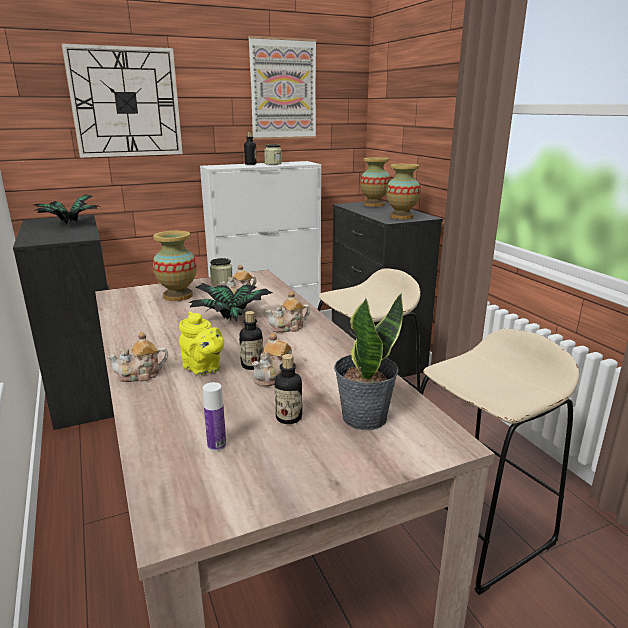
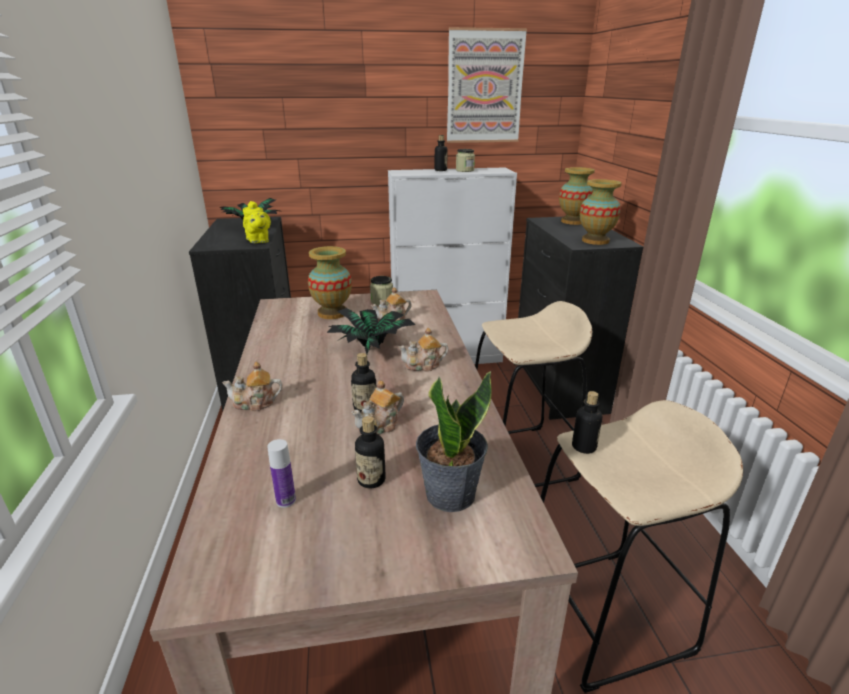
camera: 15 degrees right, 5 degrees up
(126, 102) = (316, 103): wall clock -> none
(203, 369) = (316, 405): yellow teapot -> yellow teapot (258, 241)
(449, 373) = (584, 447): none -> bottle

